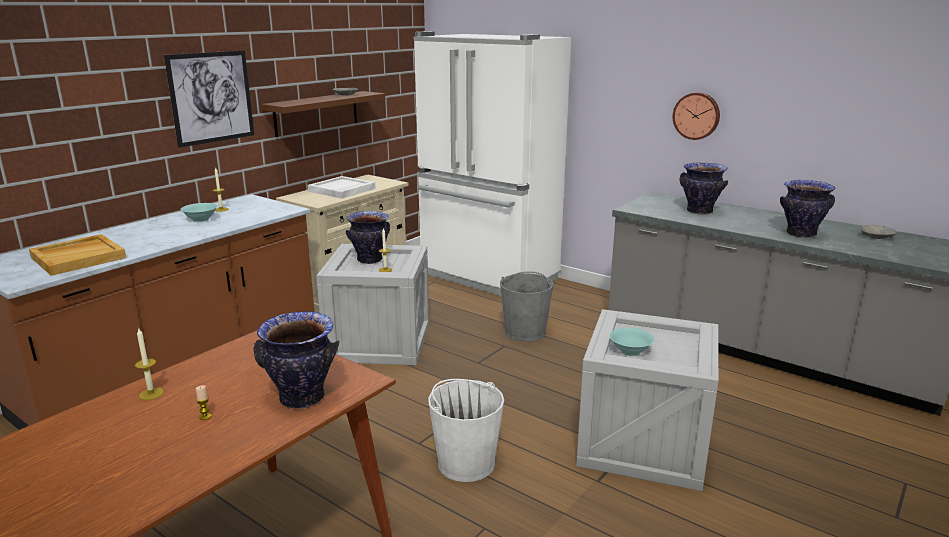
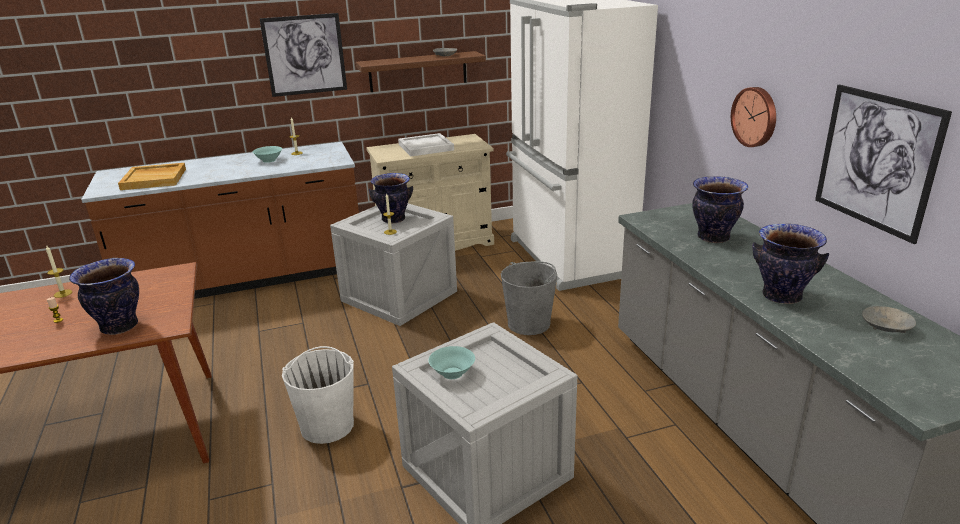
camera: 35 degrees right, 5 degrees up
(823, 129) = (876, 161): none -> picture

